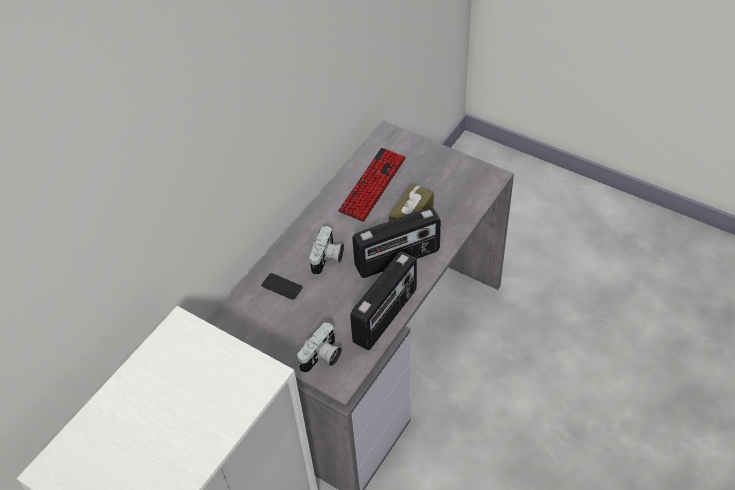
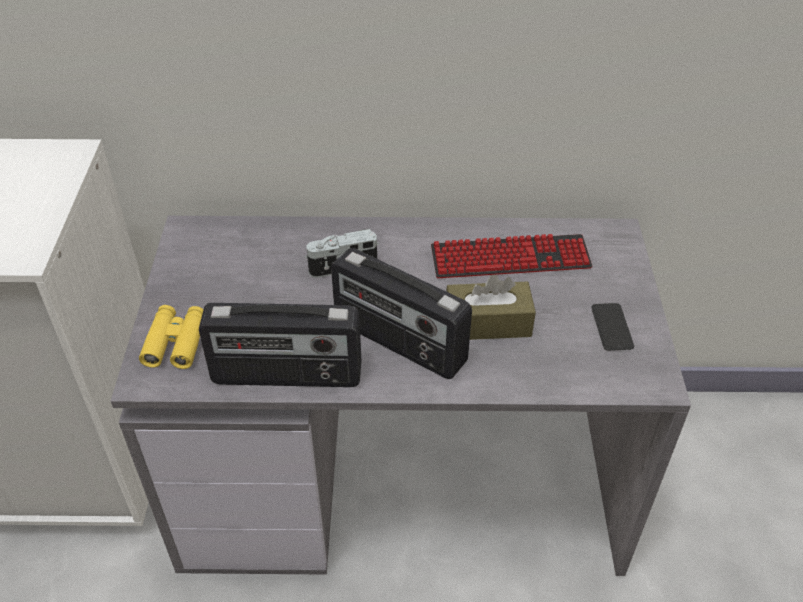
camera: 55 degrees right, 5 degrees down
(282, 287) = (269, 253): phone -> phone (612, 327)
(322, 358) = (176, 342): camera -> yellow binoculars

